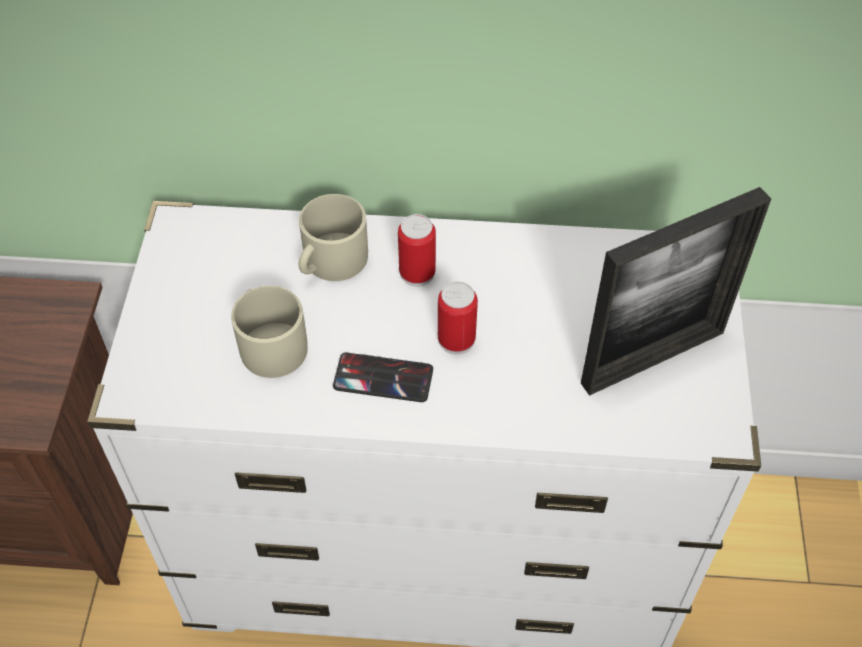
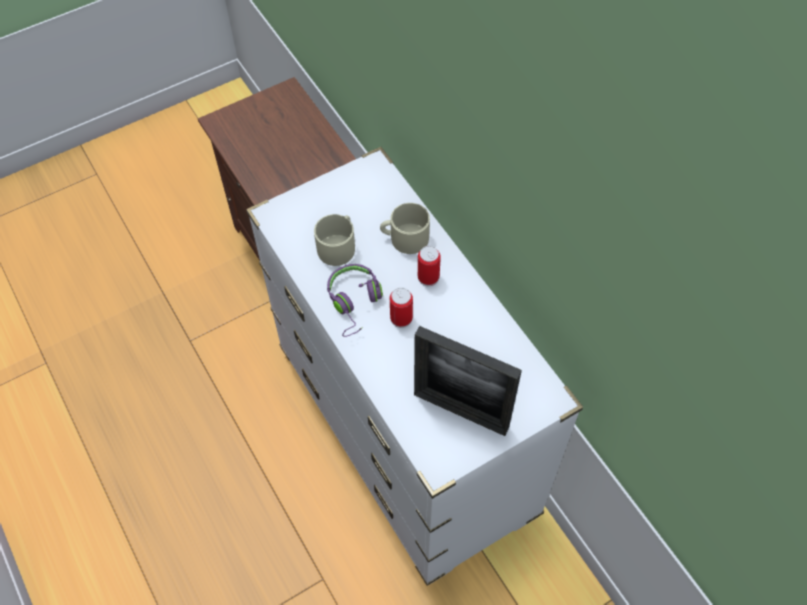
camera: 55 degrees right, 5 degrees up
(383, 378) = (355, 302): phone -> purple headphones

